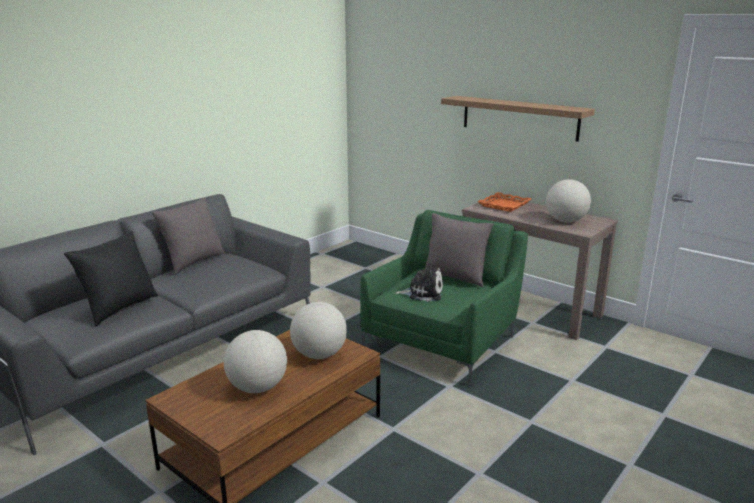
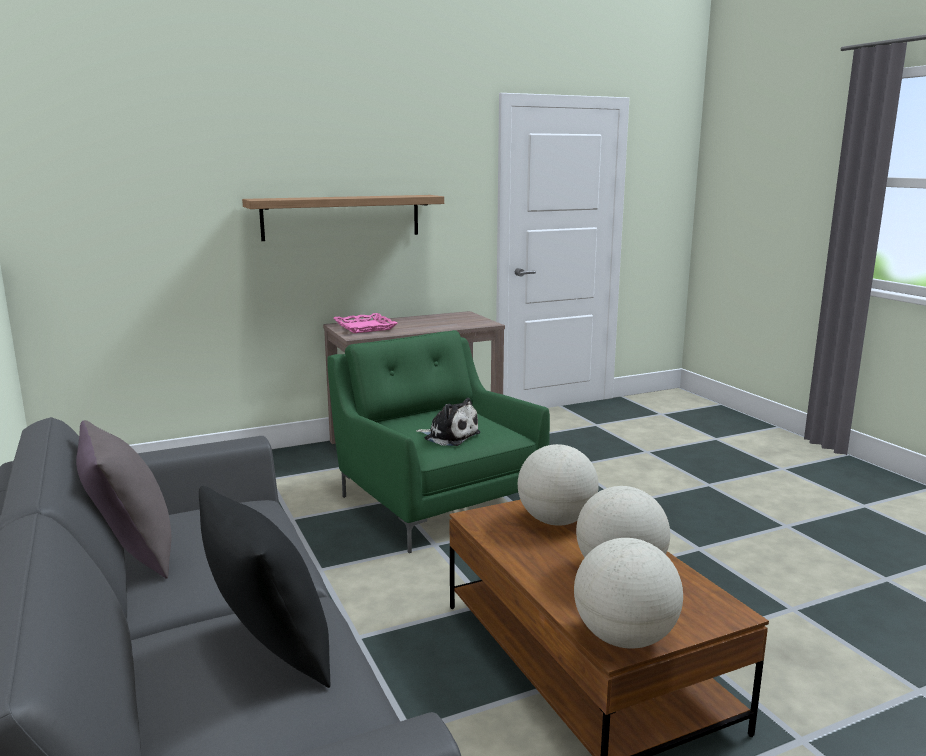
camera: 65 degrees left, 5 degrees down
(423, 293) = (449, 436): plush toy -> plush toy turned 90 degrees clockwise
(455, 278) = (428, 415): grey pillow -> none
(504, 205) = (365, 327): orange tray -> pink tray
(565, 221) = (450, 322): globe -> globe (624, 638)

